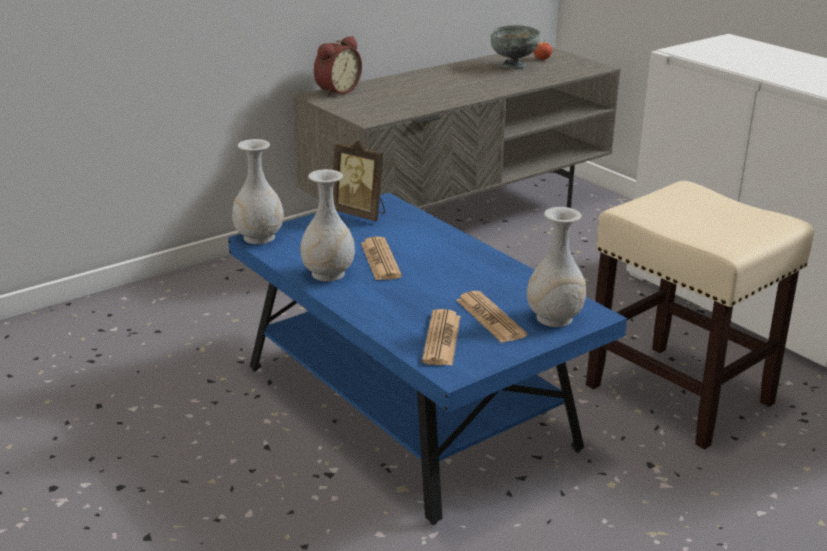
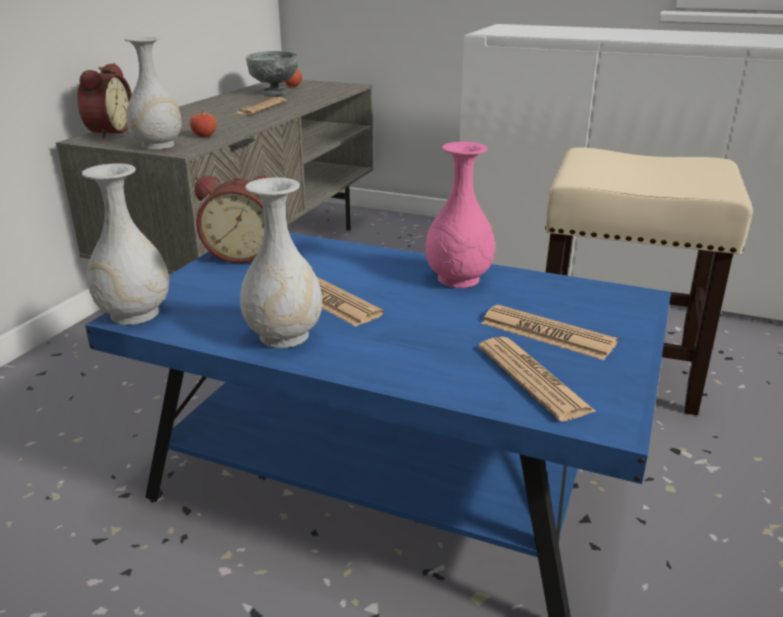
camera: 30 degrees left, 0 degrees up
(360, 214) = (243, 255): picture frame -> alarm clock
(400, 108) = (204, 135): none -> apple
(480, 83) = (261, 108): none -> newspaper
(482, 268) = (457, 279): none -> pink vase
(554, 319) = (610, 313): white vase -> white vase (158, 146)

